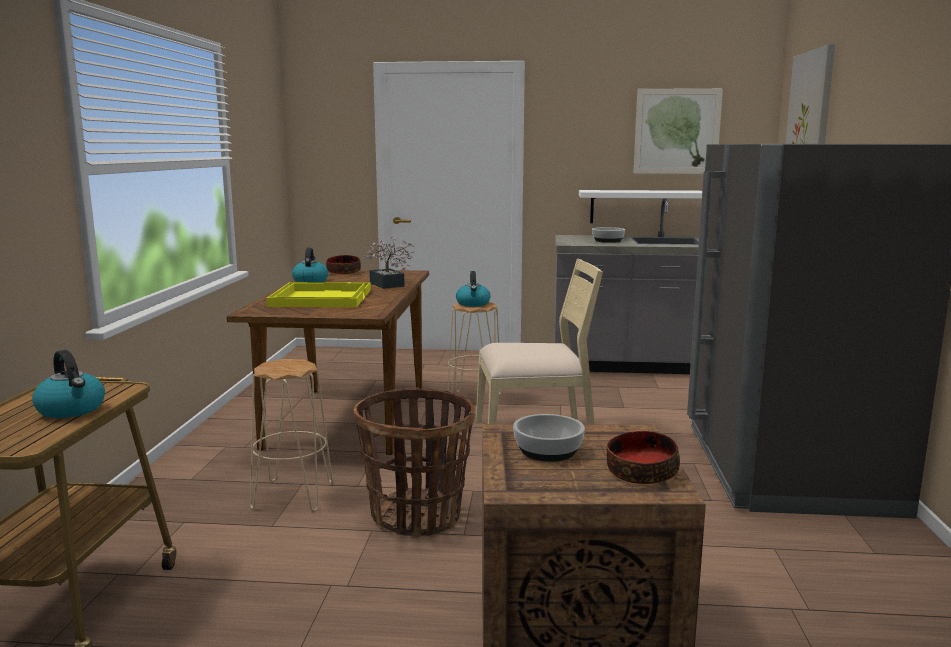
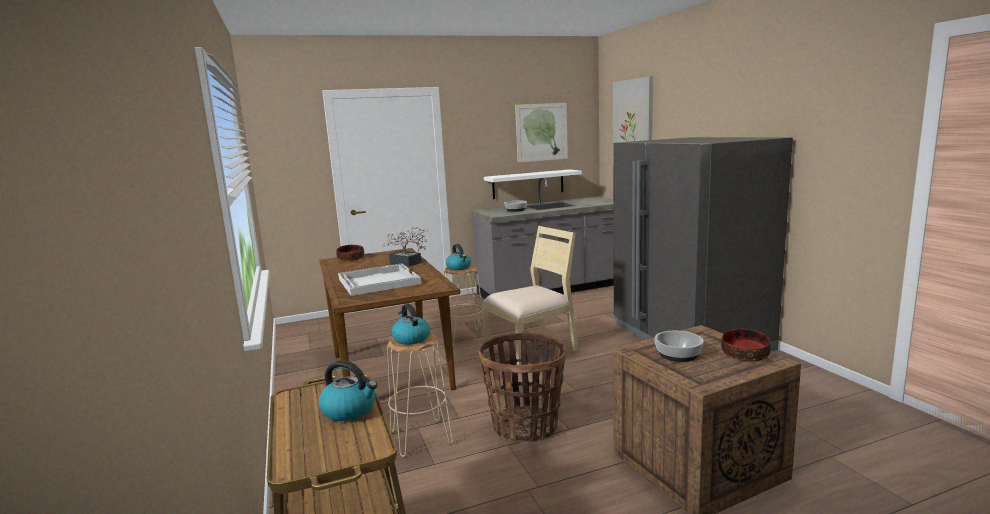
camera: 25 degrees left, 0 degrees up
(310, 281) = (339, 269): kettle -> kettle (410, 338)
(320, 297) = (378, 281): yellow tray -> white tray

